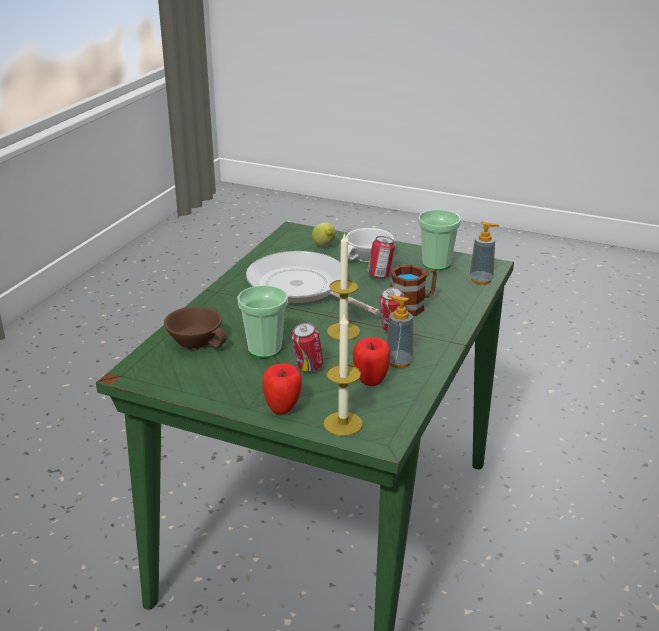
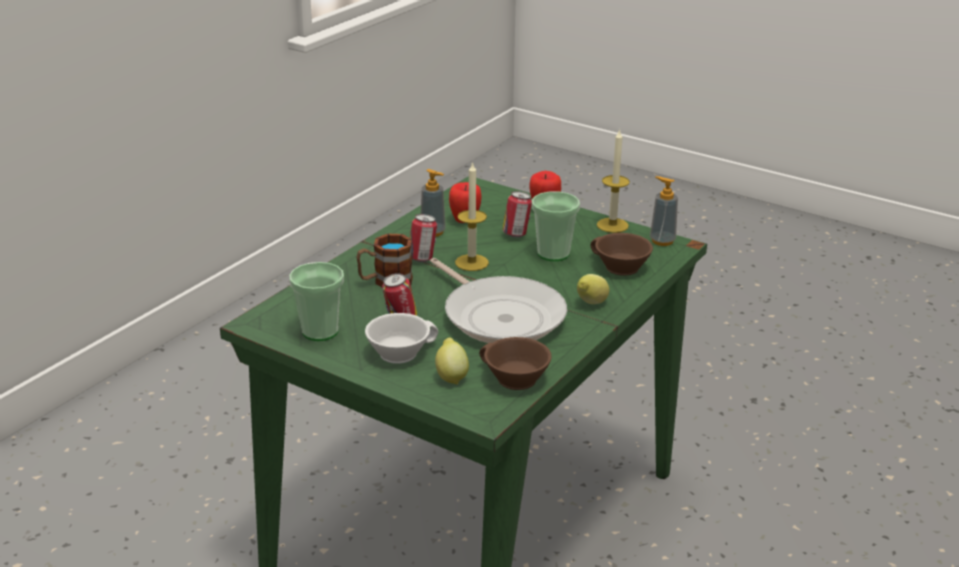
camera: 170 degrees left, 0 degrees up
(226, 304) = (590, 304): none -> lemon
(281, 249) = (513, 379): none -> brown cup
(343, 424) = (499, 197): candle -> candle (612, 225)
(481, 280) = (285, 304): soap dispenser -> soap dispenser (662, 241)

